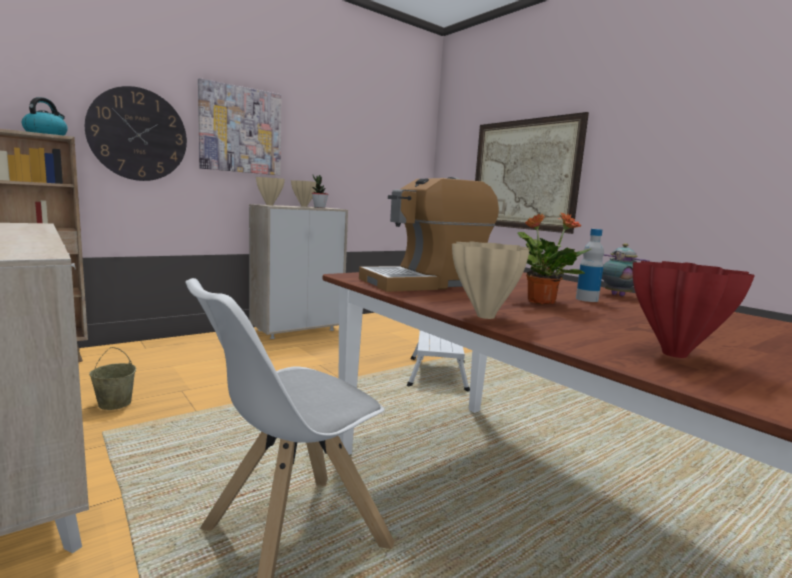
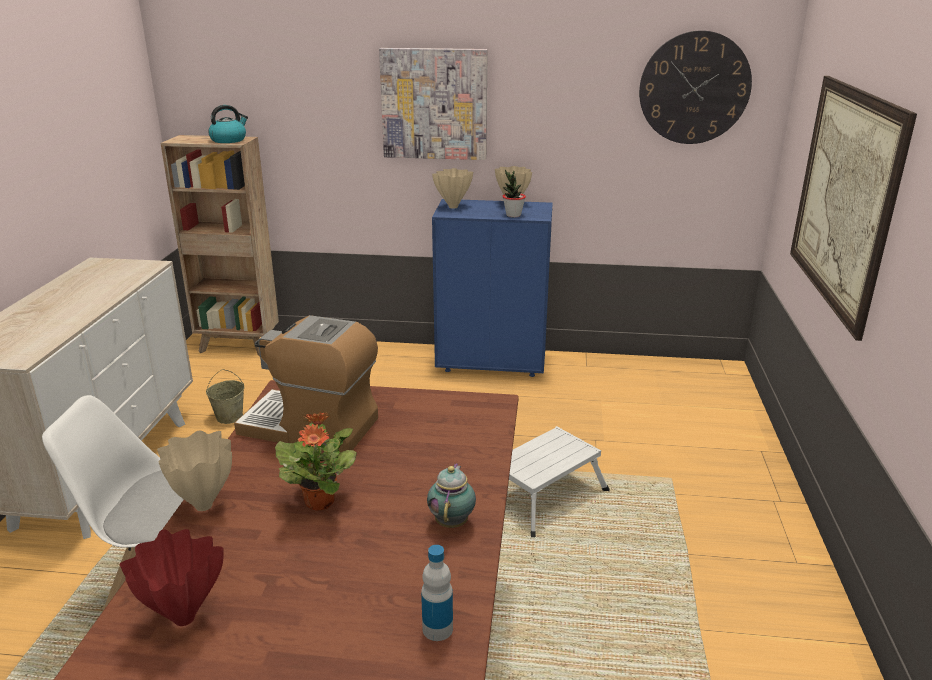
camera: 45 degrees right, 15 degrees up
(138, 134) = (320, 123): wall clock -> wall clock (694, 88)
(297, 330) = (493, 364): beige cabinet -> blue cabinet
(587, 299) = (382, 516): bottle -> bottle (437, 629)

